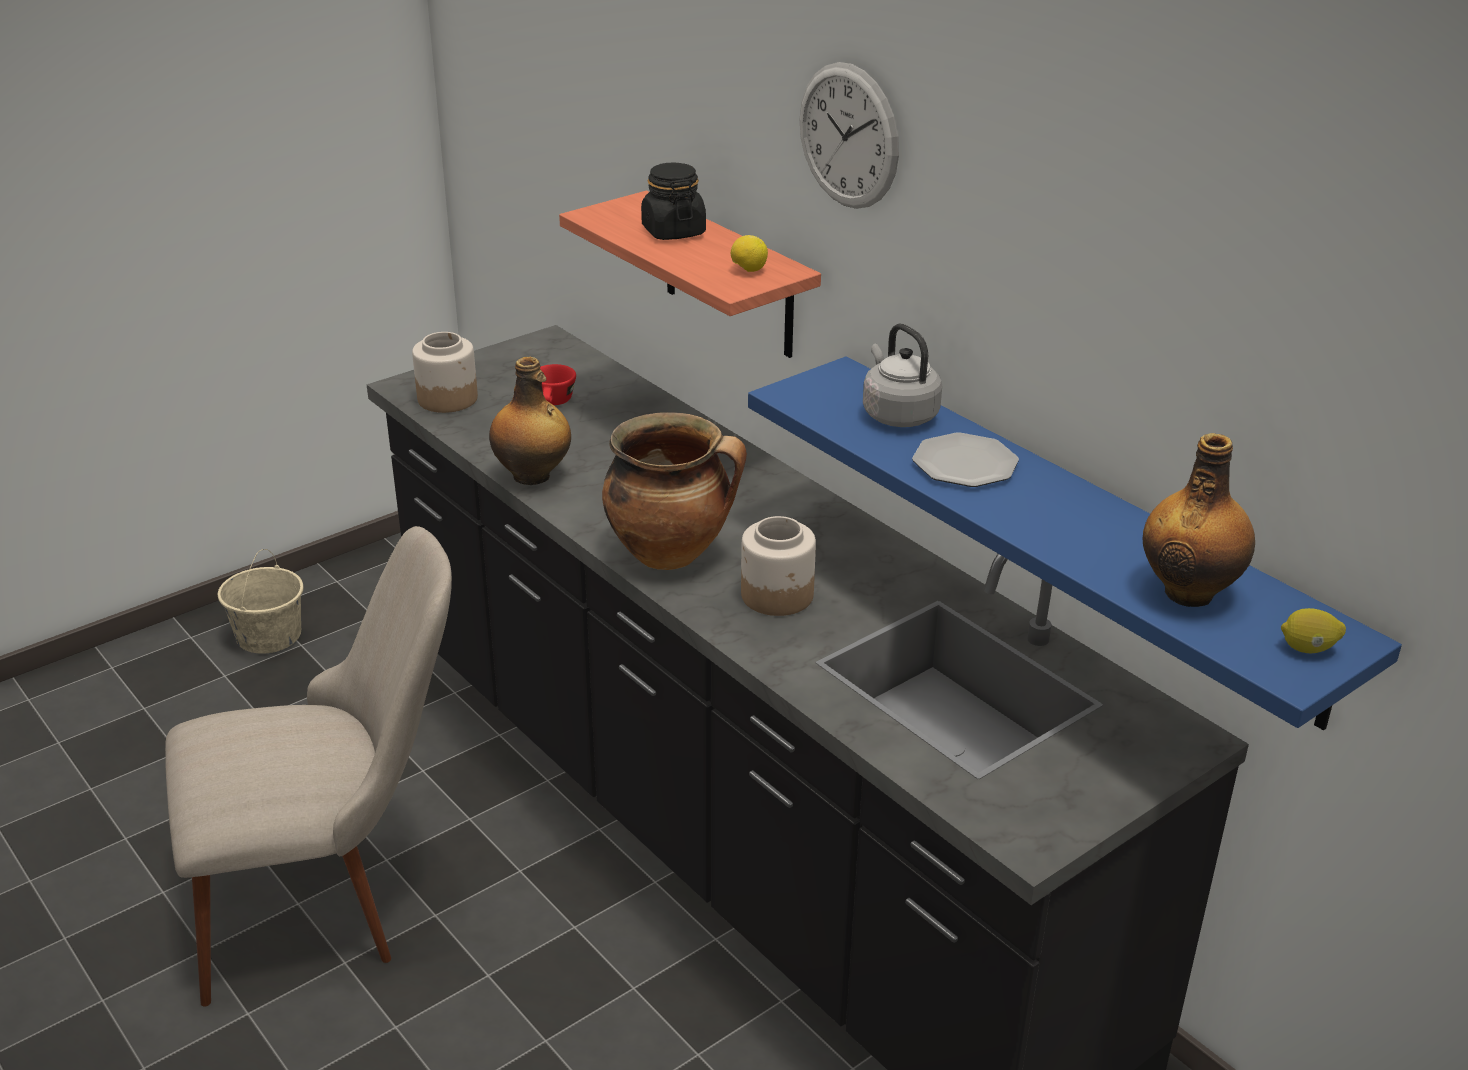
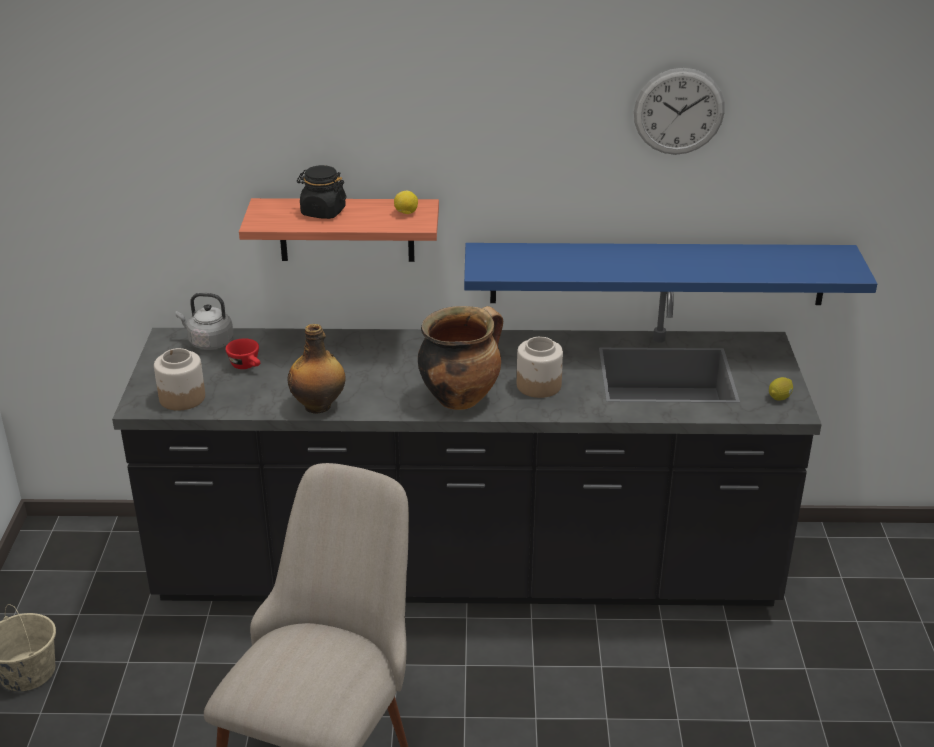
camera: 50 degrees left, 0 degrees up
(848, 136) = (457, 108): wall clock -> wall clock (679, 111)
(897, 414) = (544, 256): grey kettle -> grey kettle (208, 342)
(964, 465) = (613, 262): plate -> none
(1189, 591) = (775, 264): bottle -> none
(1308, 649) = (840, 262): lemon -> lemon (780, 397)

